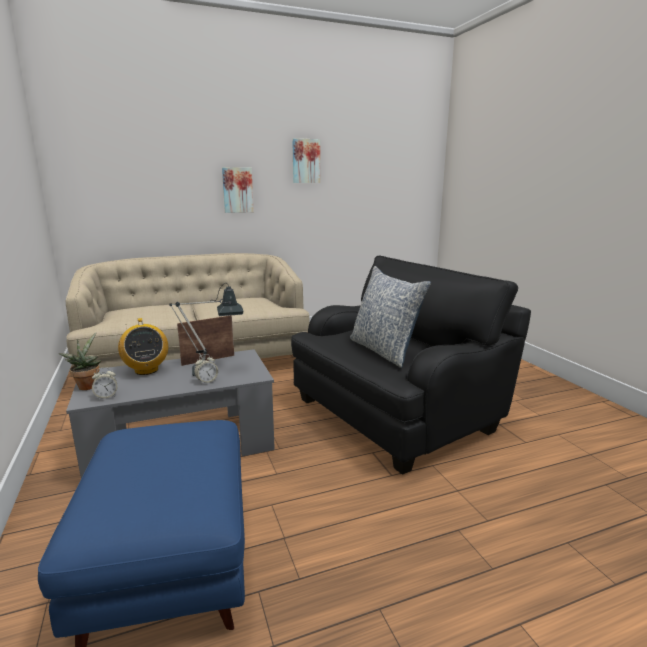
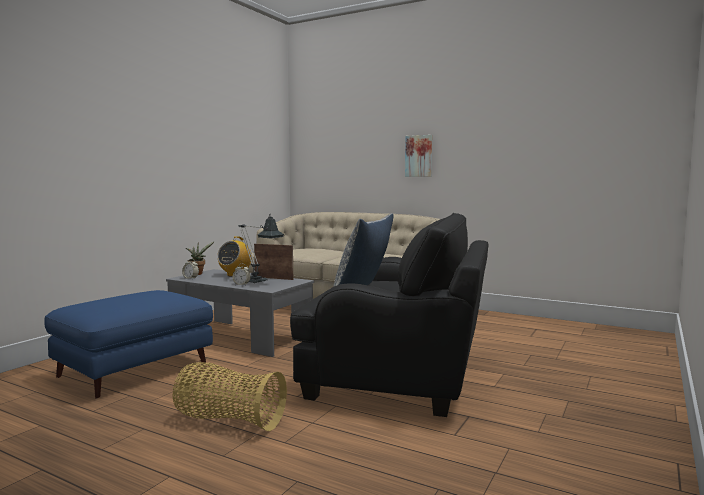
camera: 50 degrees right, 10 degrees down
(305, 161) = (488, 125): picture -> none
(411, 535) = (228, 420): none -> basket

